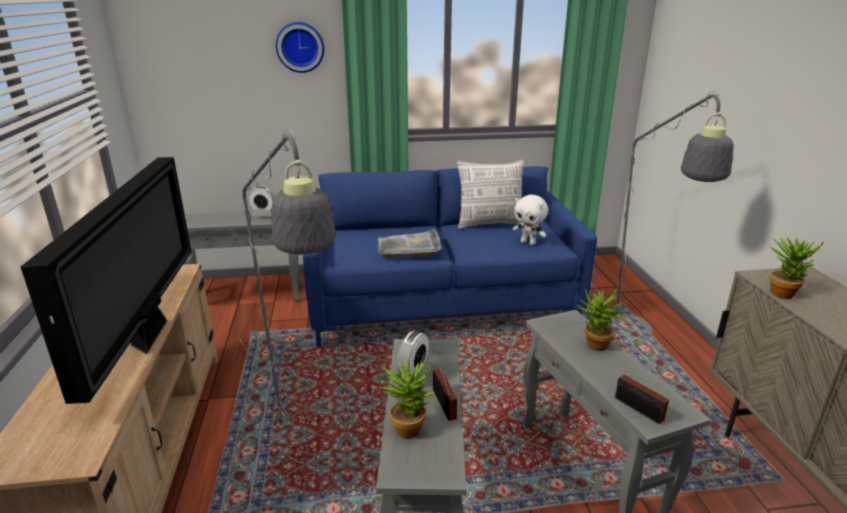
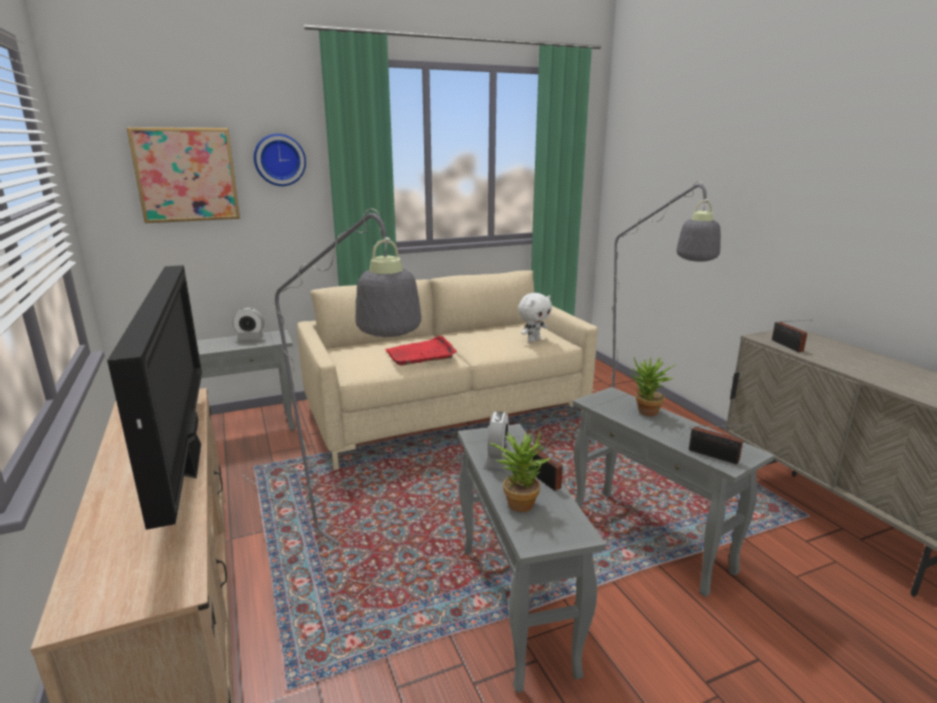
camera: 15 degrees left, 5 degrees down
(216, 61) = (186, 175): none -> picture
(409, 247) = (421, 354): grey tray -> red tray
(441, 304) = (447, 415): blue sofa -> beige sofa
(490, 224) = (488, 328): pillow -> none
(528, 243) = (533, 340): white plush toy -> white plush toy turned 60 degrees counterclockwise
(783, 292) = (788, 346): potted plant -> radio

